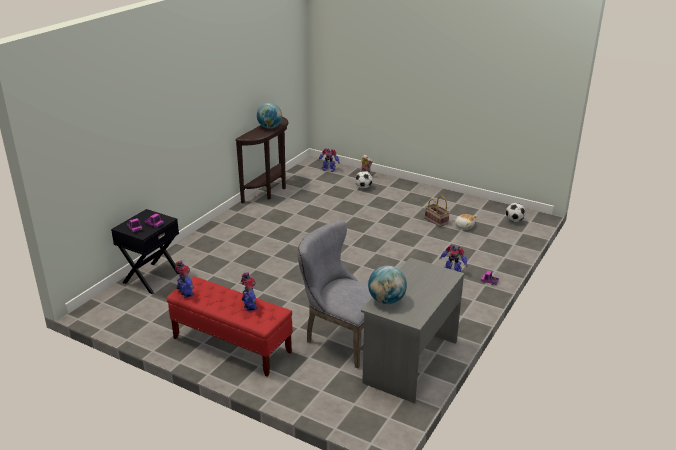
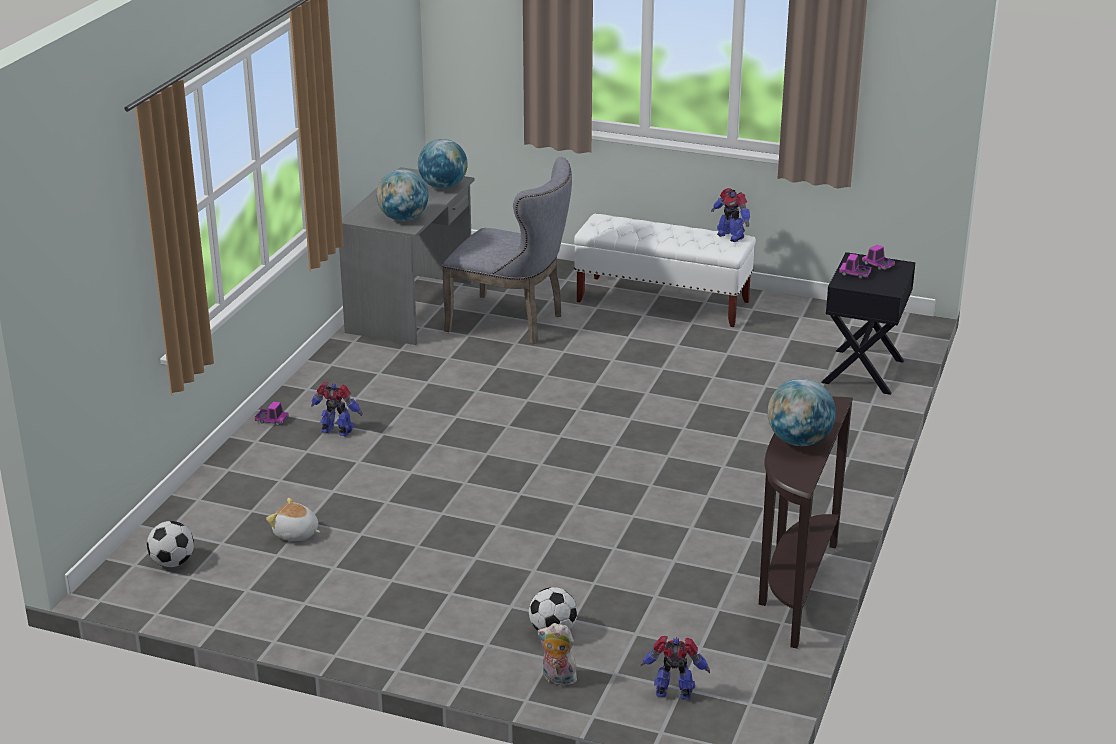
camera: 170 degrees right, 0 degrees up
(231, 345) = (663, 302): red bench -> white bench
(249, 306) = (632, 230): toy robot -> none
(417, 271) = (403, 219): none -> globe
(437, 221) = (357, 542): basket -> none

